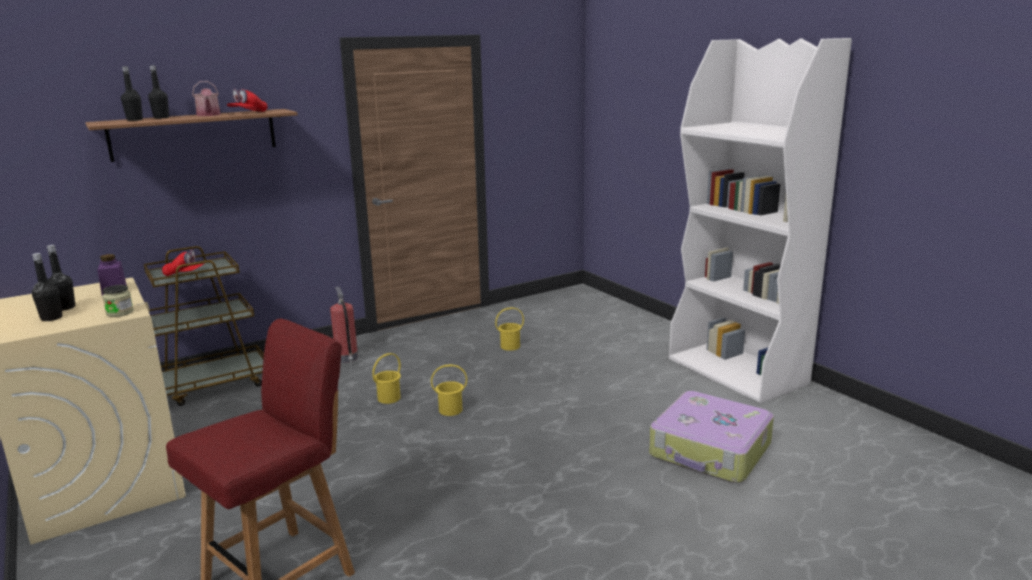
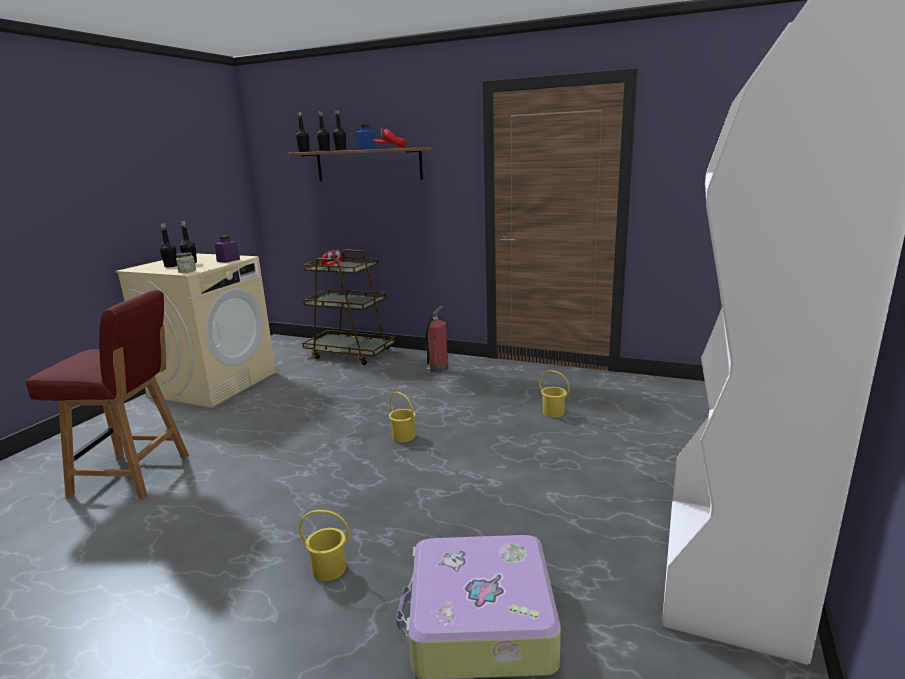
camera: 55 degrees right, 0 degrees up
(110, 123) = (304, 151): none -> black bottle
(209, 115) = (366, 149): watering can -> blue jar
(388, 398) = (395, 407): yellow bucket -> yellow bucket (329, 569)

